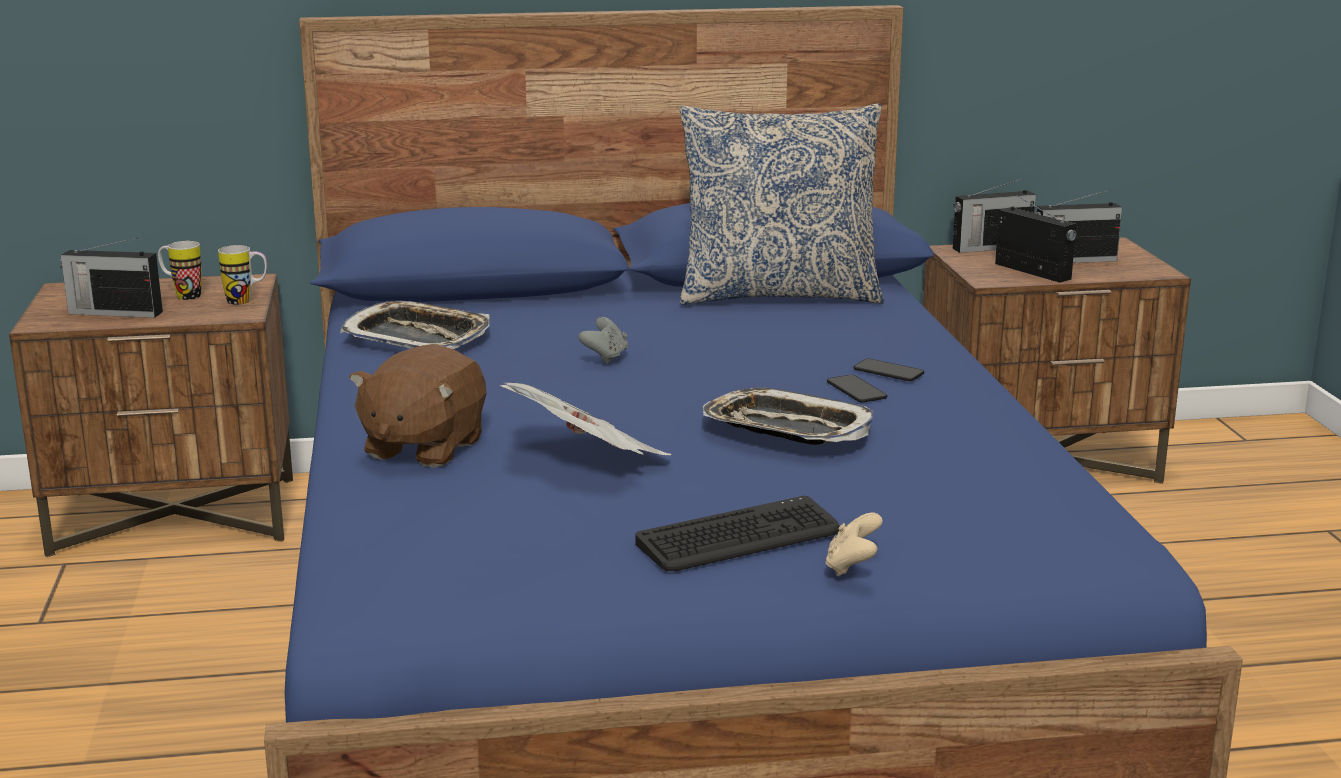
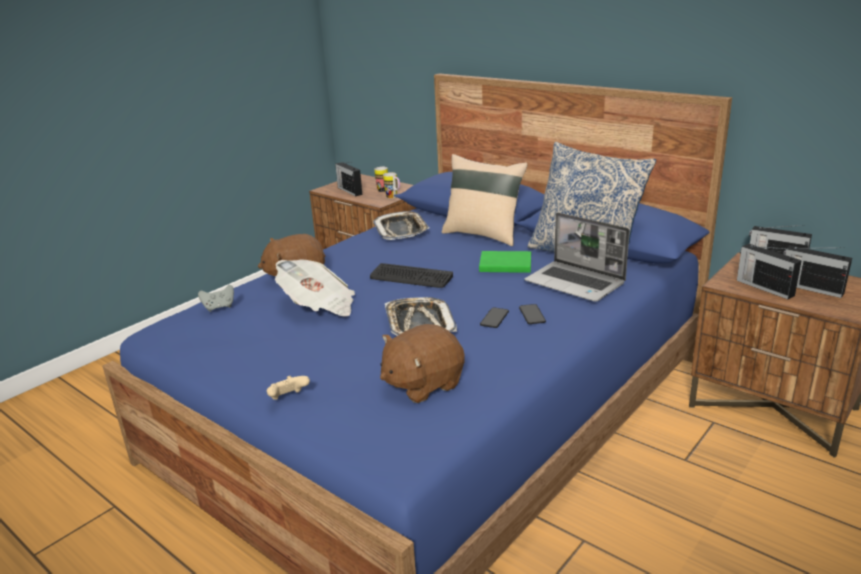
camera: 50 degrees right, 5 degrees up
(569, 308) = (483, 234): none -> beige pillow
(605, 357) = (437, 262): grey game controller -> grey game controller (219, 307)
(698, 332) = (504, 264): none -> green book
(739, 537) = (286, 364): keyboard -> keyboard (410, 277)
(846, 325) = (576, 283): none -> laptop
(959, 482) = (422, 384): none -> brown plush toy
(1033, 272) = (763, 287): radio -> radio turned 135 degrees clockwise

